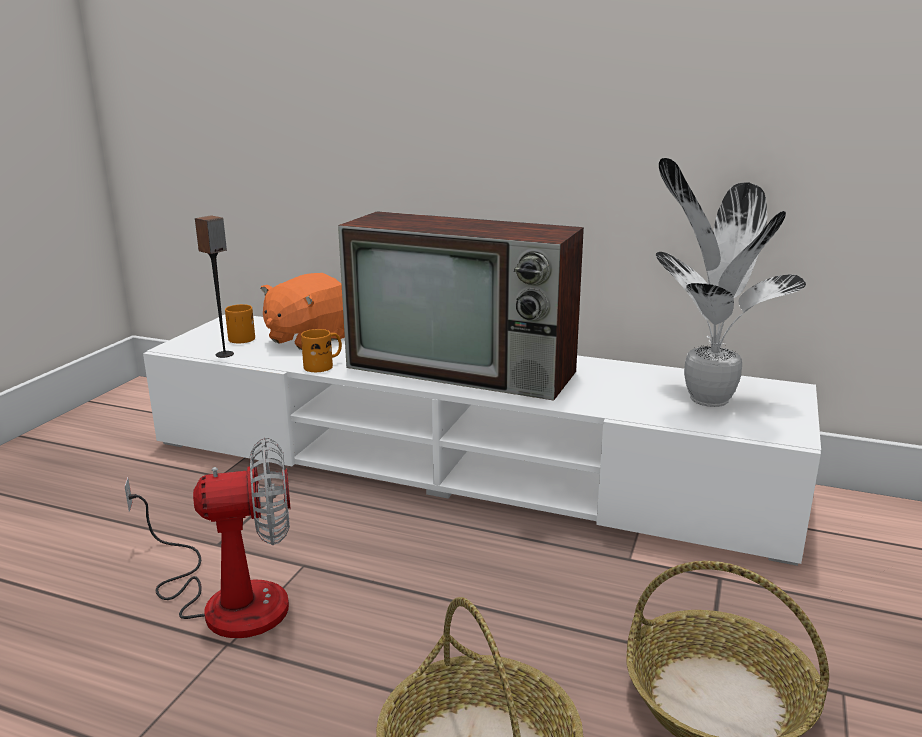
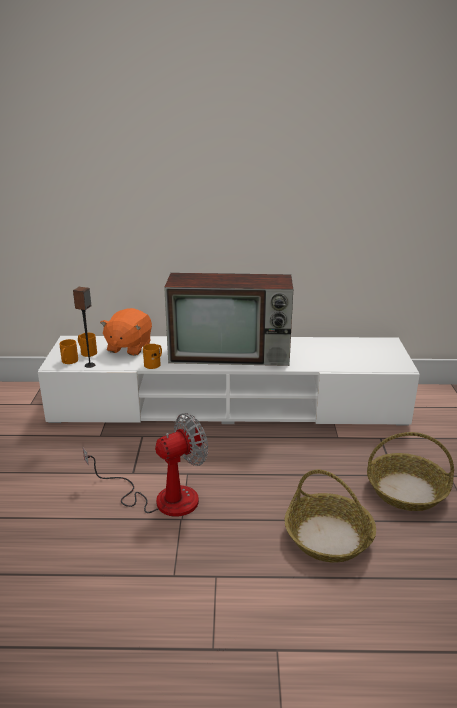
camera: 20 degrees left, 5 degrees up
(199, 346) = (68, 362): none -> orange mug
(704, 399) = (356, 354): potted plant -> none

